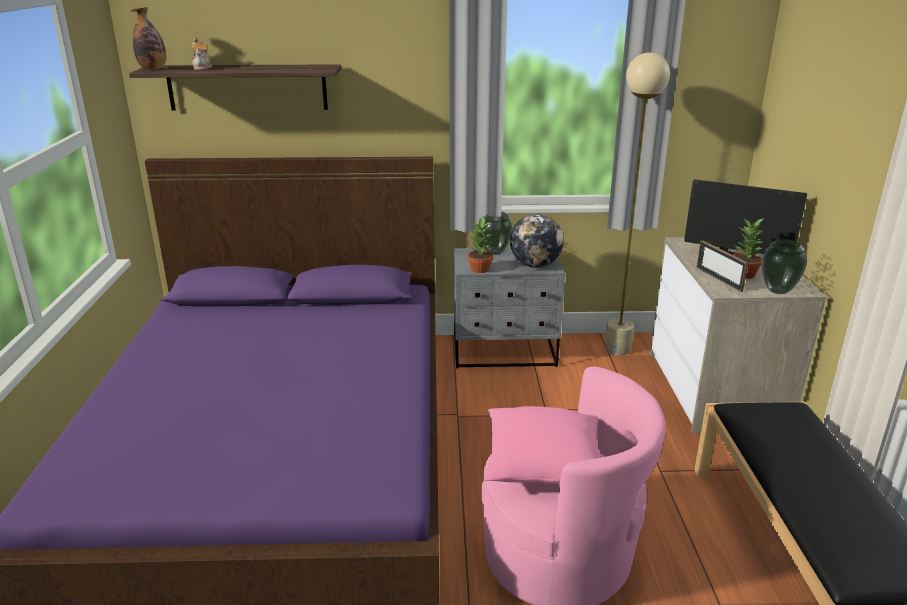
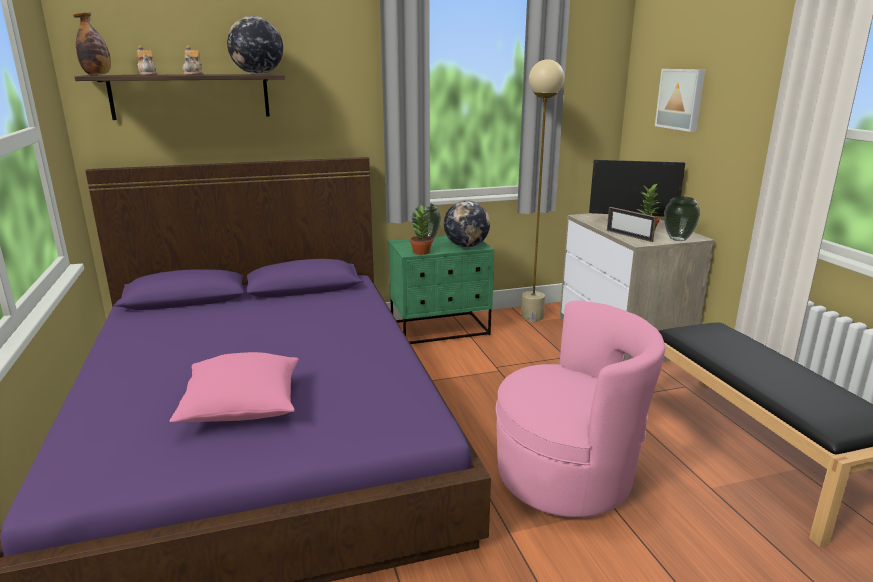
camera: 15 degrees left, 5 degrees down
(246, 68) = (193, 74): none -> teapot
(311, 68) = (258, 74): none -> globe
(504, 352) = (440, 329): grey nightstand -> green nightstand
(542, 467) = (553, 390): pink pillow -> pink pillow (242, 408)
(814, 112) = (681, 99): none -> picture

